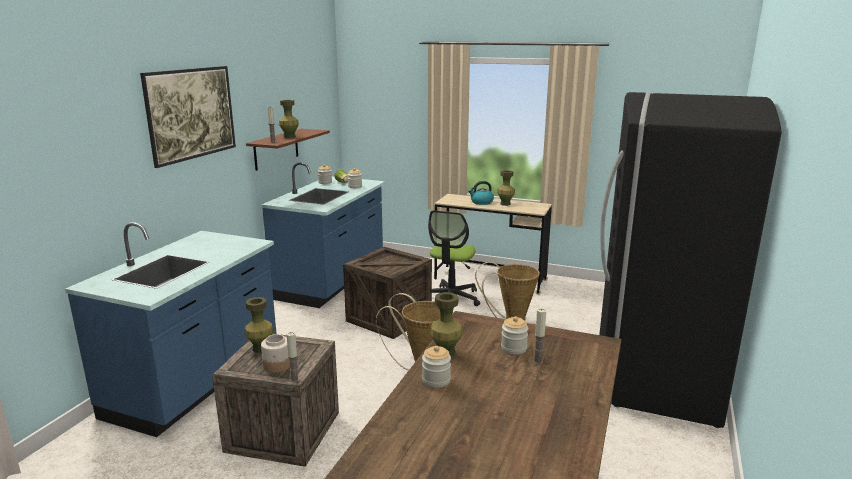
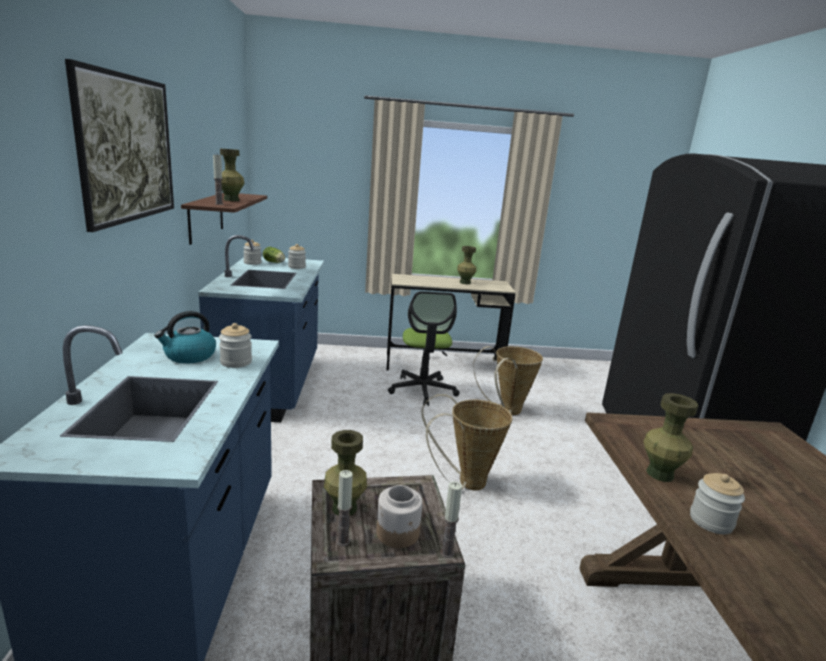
camera: 25 degrees left, 0 degrees up
(389, 318) = (376, 423): crate -> none
(481, 202) = (439, 281): kettle -> kettle (189, 356)
(513, 348) = (714, 453): jar -> jar (236, 362)
(538, 361) = (761, 467): candle -> candle (343, 541)

